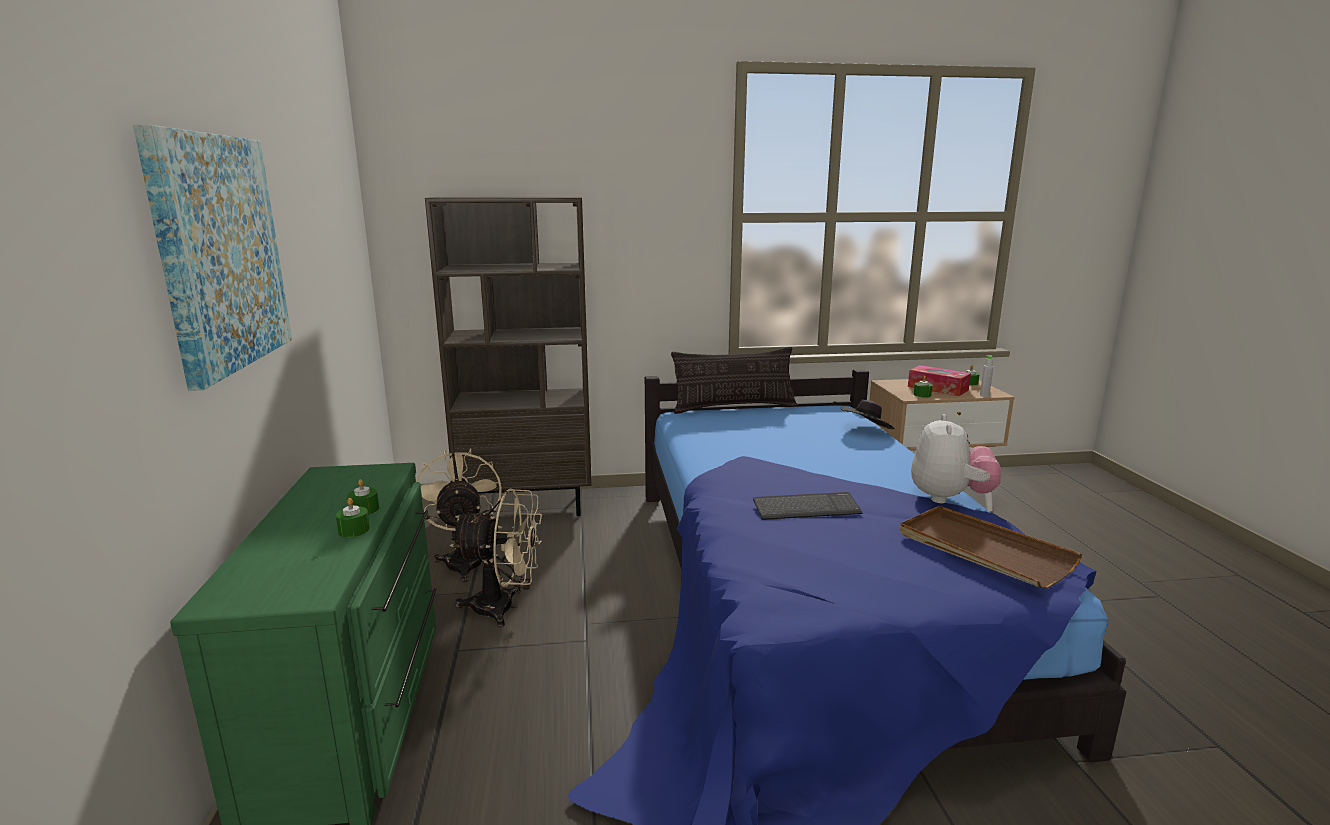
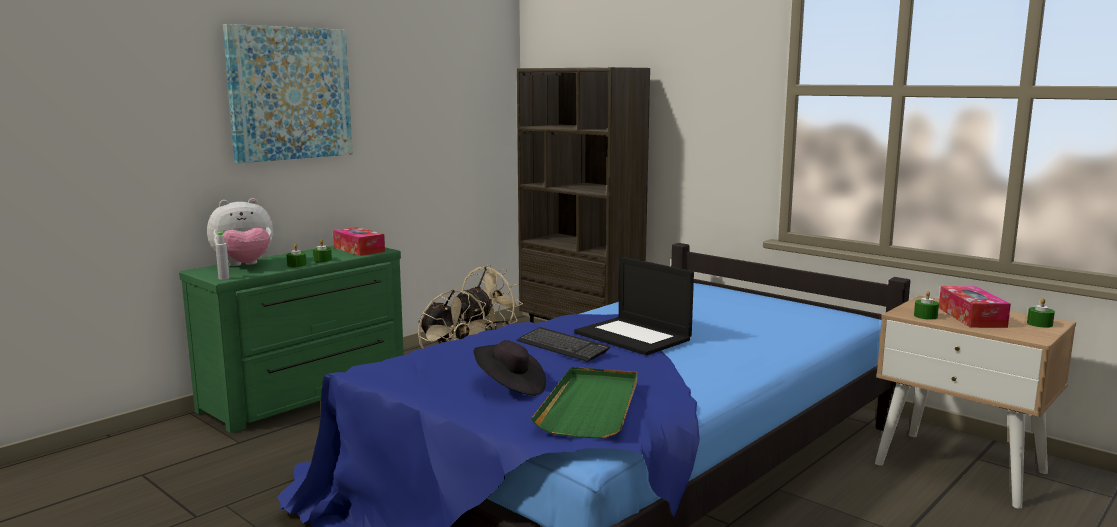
camera: 50 degrees right, 5 degrees down
(358, 478) = (359, 249): none -> tissue box
(734, 407) = (750, 292): pillow -> none
(804, 476) = (634, 336): none -> laptop
(866, 430) = (811, 334): black hat -> black hat (510, 387)
(949, 498) = (703, 386): plush toy -> plush toy (244, 266)
(983, 550) = (591, 406): brown tray -> green tray
(984, 395) = (1008, 335): grey bottle -> grey bottle (224, 278)

